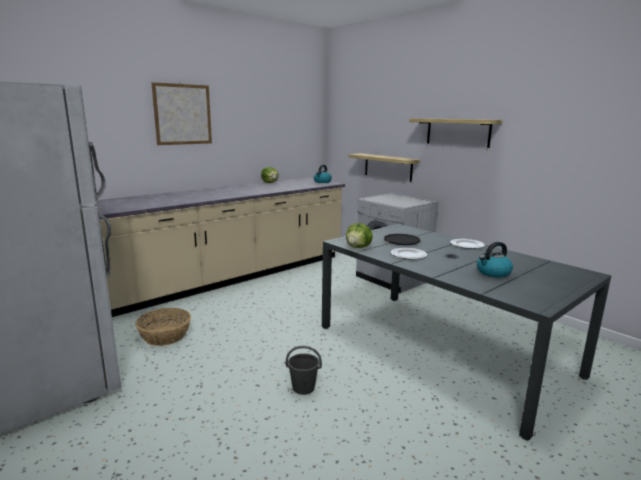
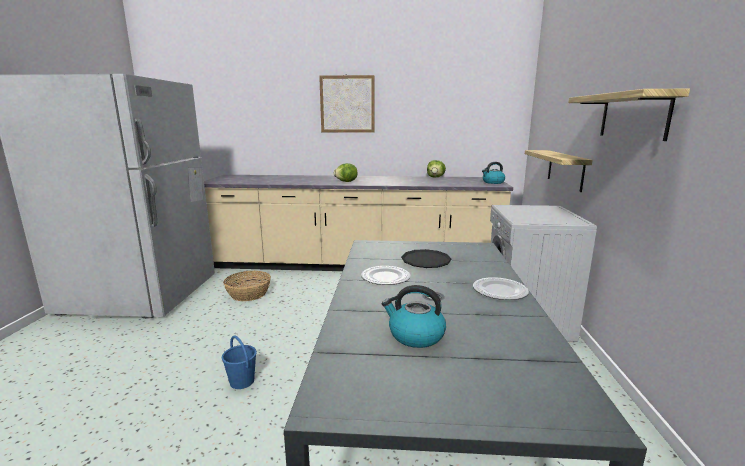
camera: 45 degrees right, 0 degrees up
(303, 388) = (242, 381): grey bucket -> blue bucket
(358, 247) = (363, 254): lettuce -> lettuce (346, 182)

